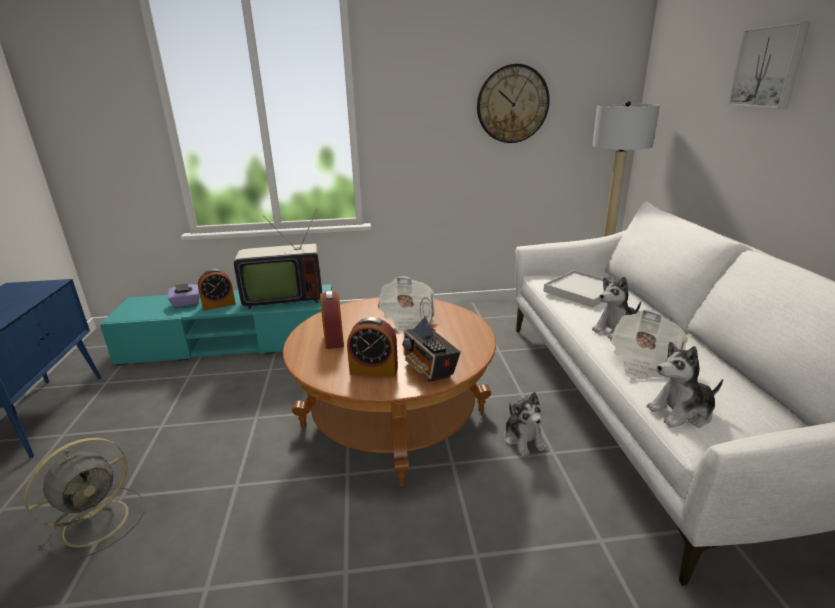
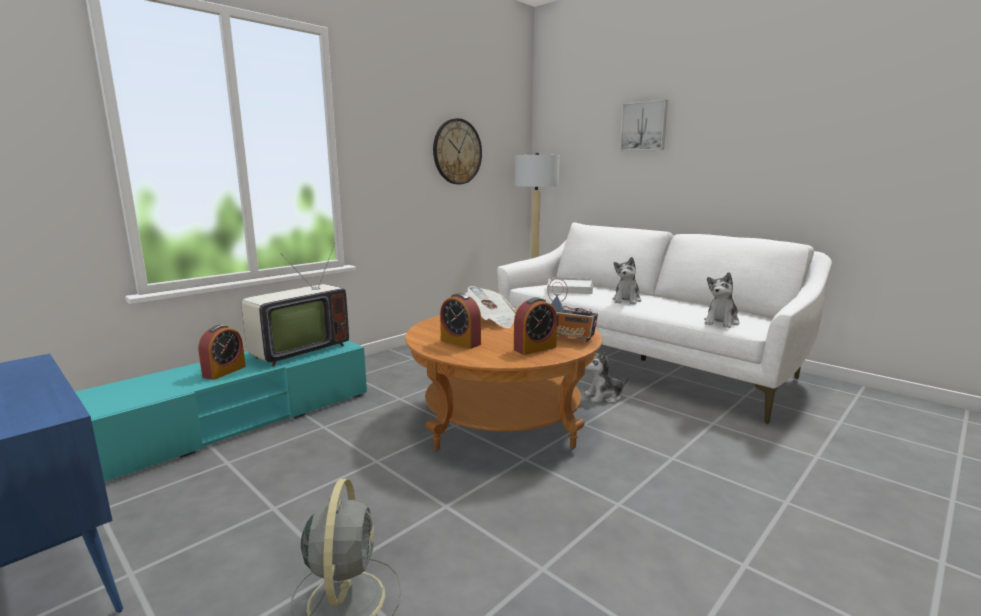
camera: 40 degrees left, 10 degrees down
(186, 303) = (172, 380): purple tissue box -> none
(523, 439) = (604, 397): plush toy -> plush toy turned 135 degrees clockwise
(643, 362) = (667, 309): newspaper -> none

